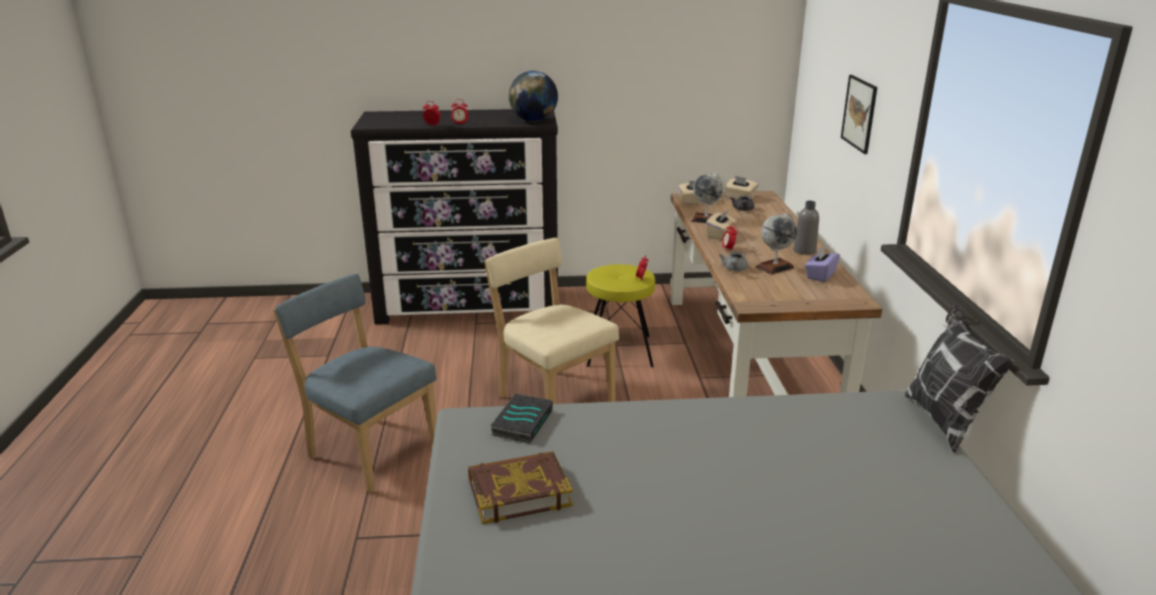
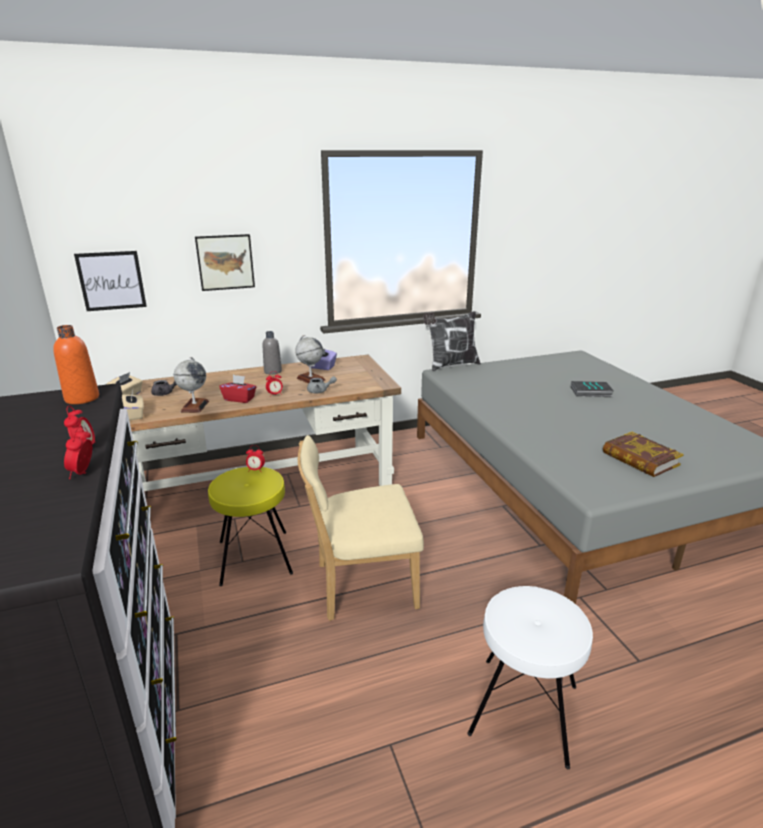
camera: 105 degrees left, 0 degrees up
(369, 450) = (523, 709): blue chair -> white stool
(521, 422) = (570, 471): book -> book (590, 392)
(533, 121) = (82, 398): globe -> orange bottle
(552, 397) = (360, 586): beige chair -> beige chair turned 45 degrees clockwise
(720, 235) = (239, 399): beige tissue box -> red tissue box
(814, 99) = (111, 281): none -> picture

